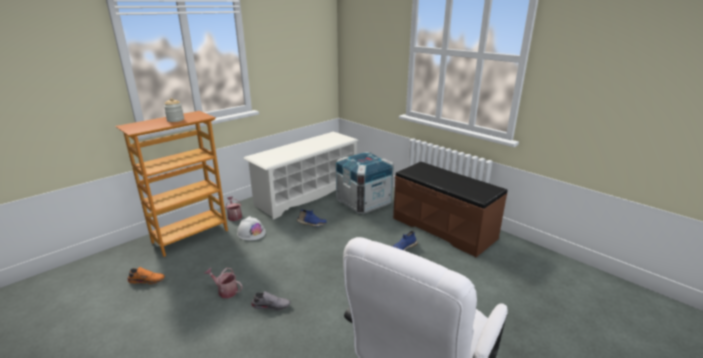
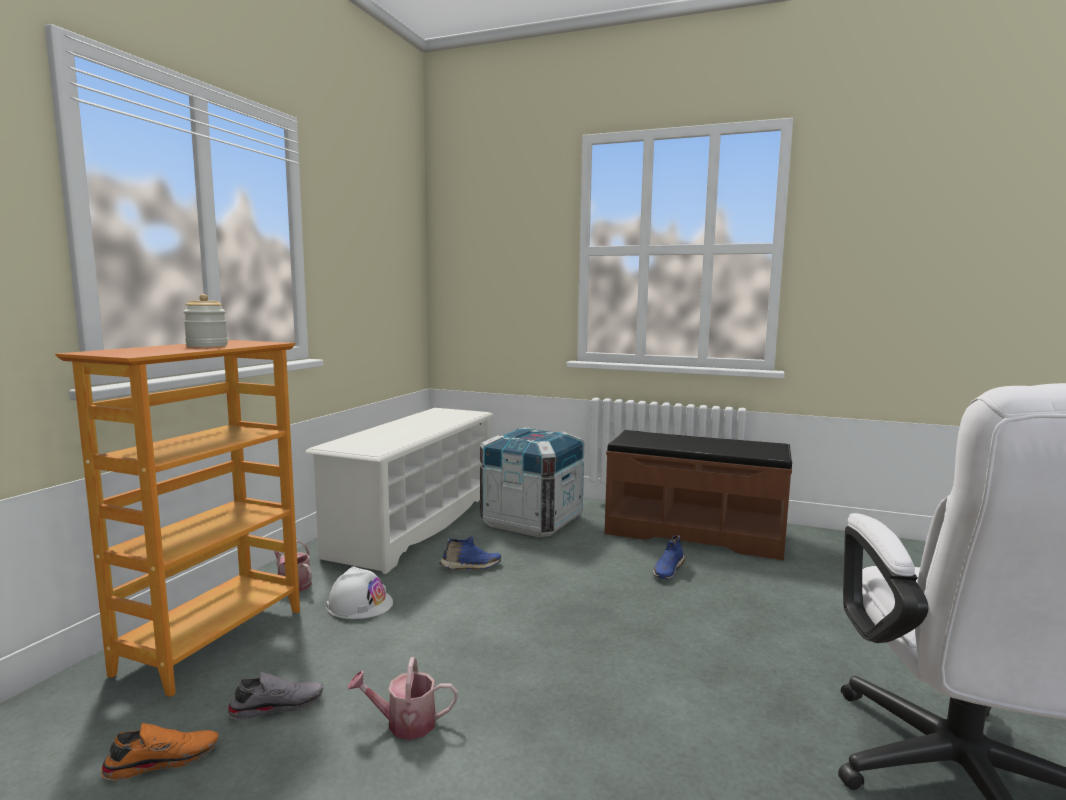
camera: 25 degrees left, 15 degrees down
(271, 305) = (536, 721): grey shoe -> grey shoe (277, 705)

